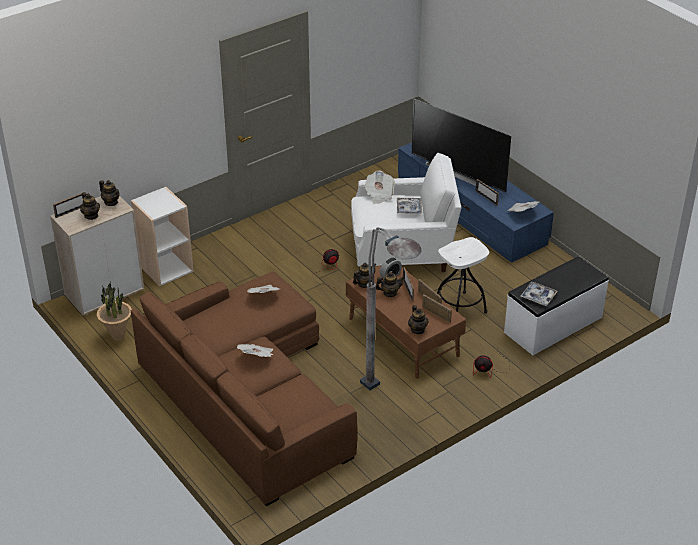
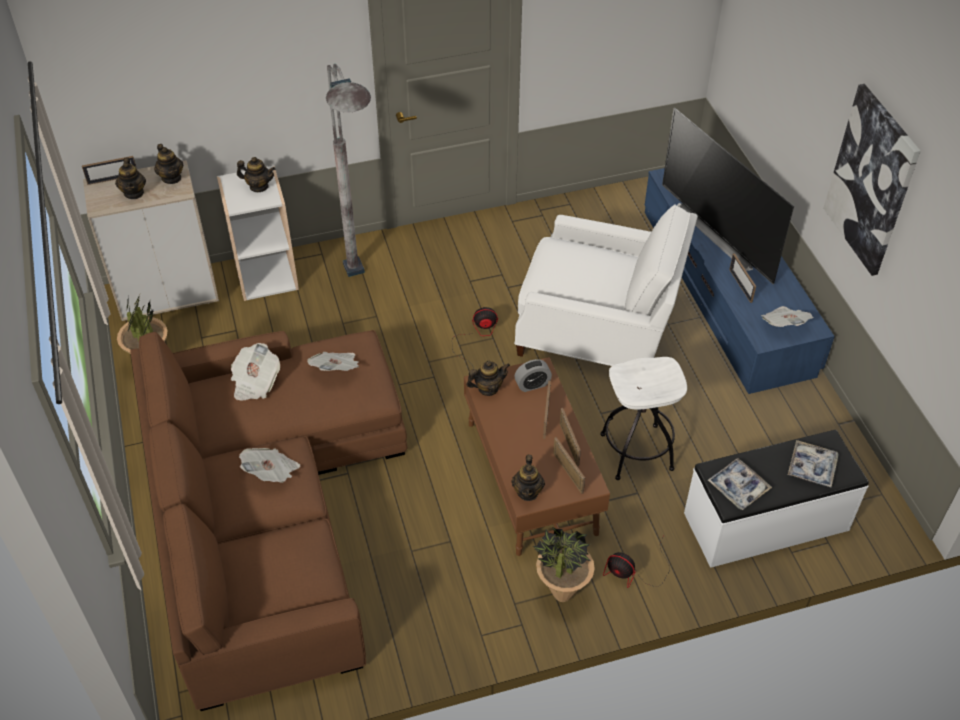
camera: 20 degrees right, 10 degrees up
(379, 194) = (578, 244): newspaper -> newspaper (255, 382)
(389, 293) = (517, 414): teapot -> teapot (259, 186)
(390, 400) = (462, 582): grey floor lamp -> grey floor lamp (364, 294)
(409, 208) = (611, 278): tray -> tray (812, 467)
(453, 391) = (562, 594): none -> potted plant
(557, 105) = (871, 181): none -> picture

